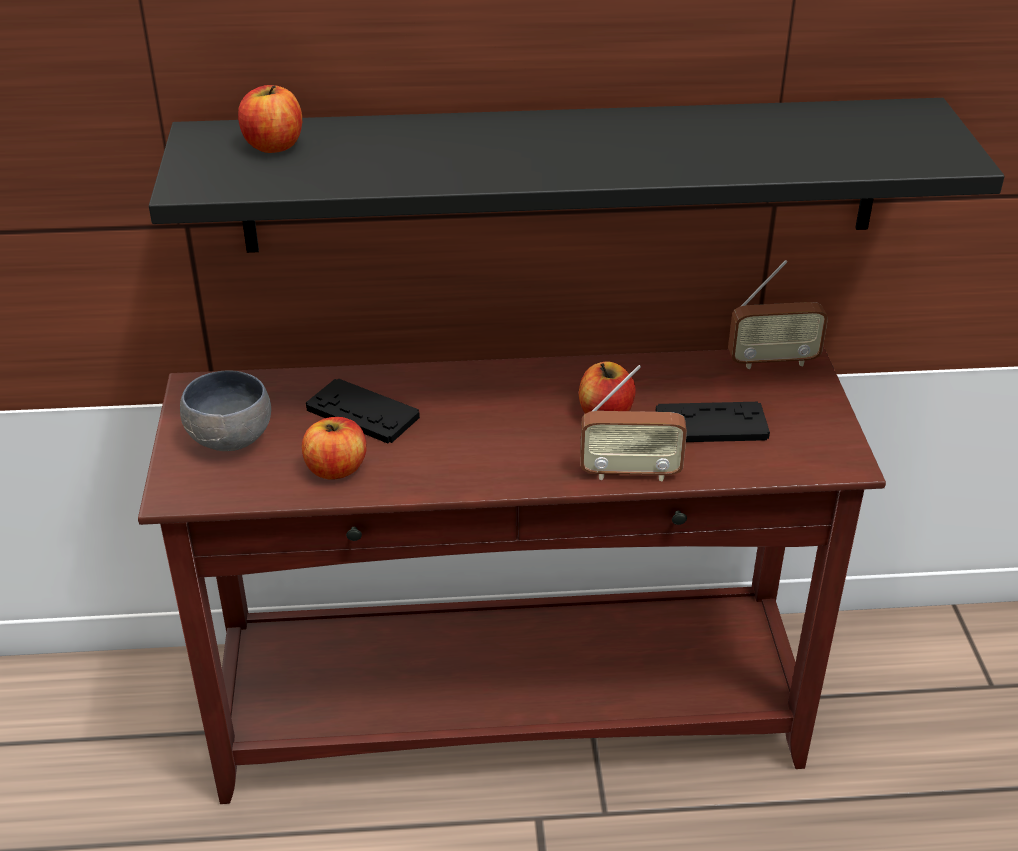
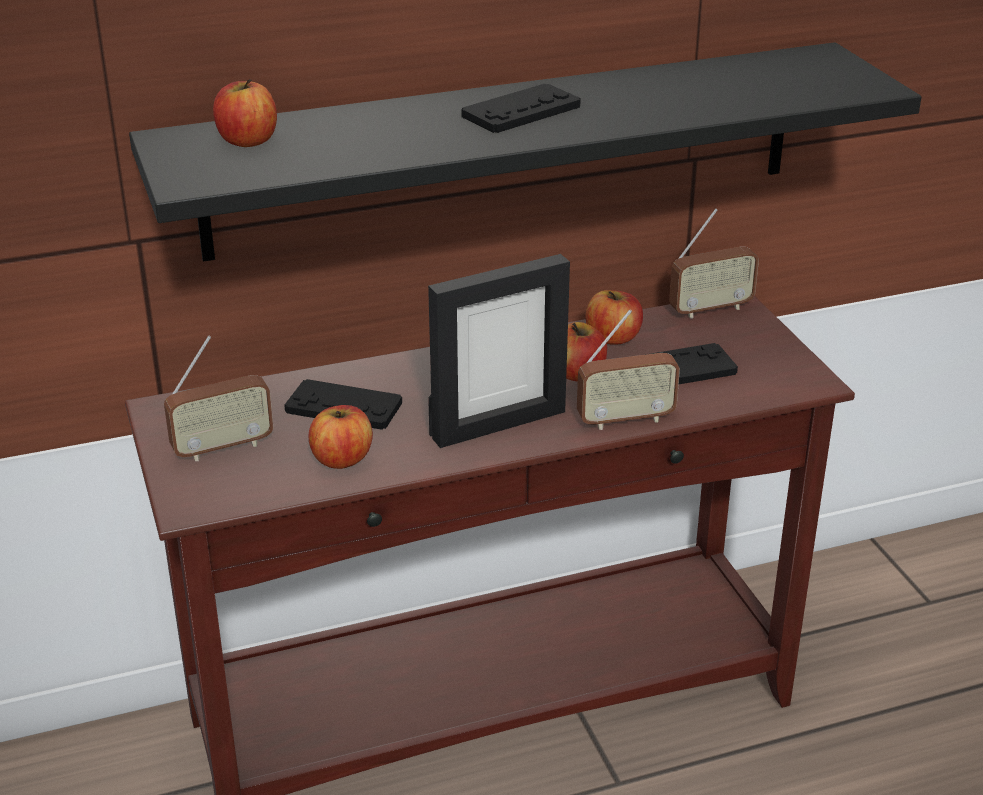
camera: 15 degrees left, 5 degrees down
(233, 437) = (223, 447): grey bowl -> radio
(501, 455) = (498, 423): none -> picture frame
(559, 143) = (521, 111): none -> black game controller
(657, 378) = (613, 338): none -> apple

